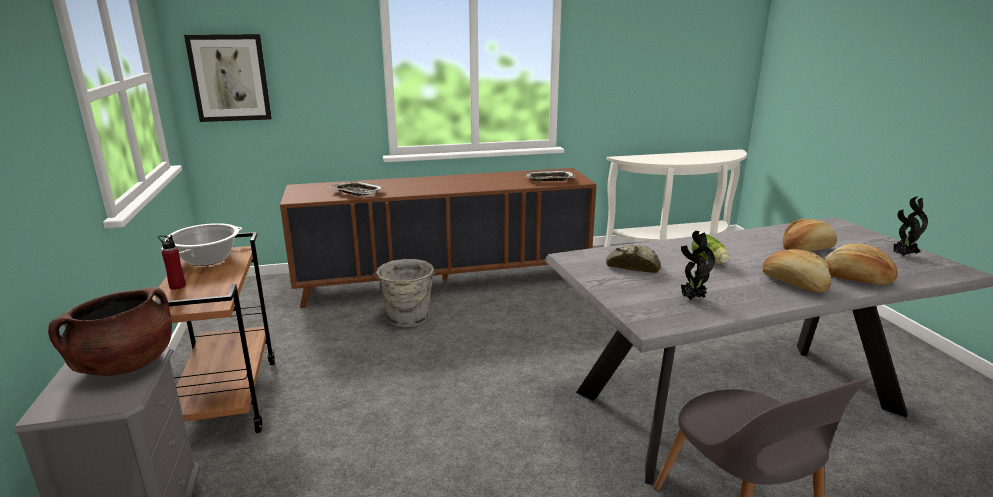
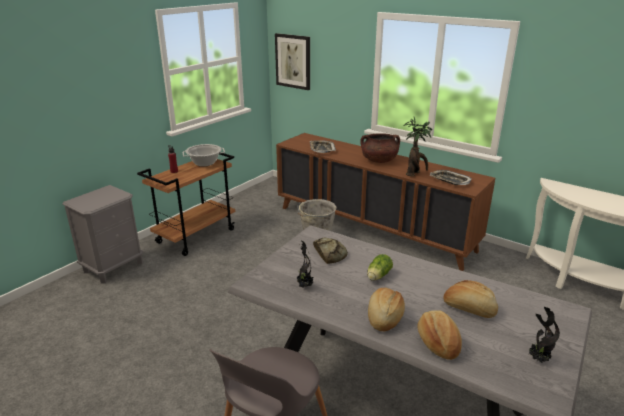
camera: 50 degrees right, 5 degrees up
(125, 365) = (111, 196): brown cooking pot -> brown cooking pot (379, 160)
(508, 183) = (415, 173): none -> potted plant

